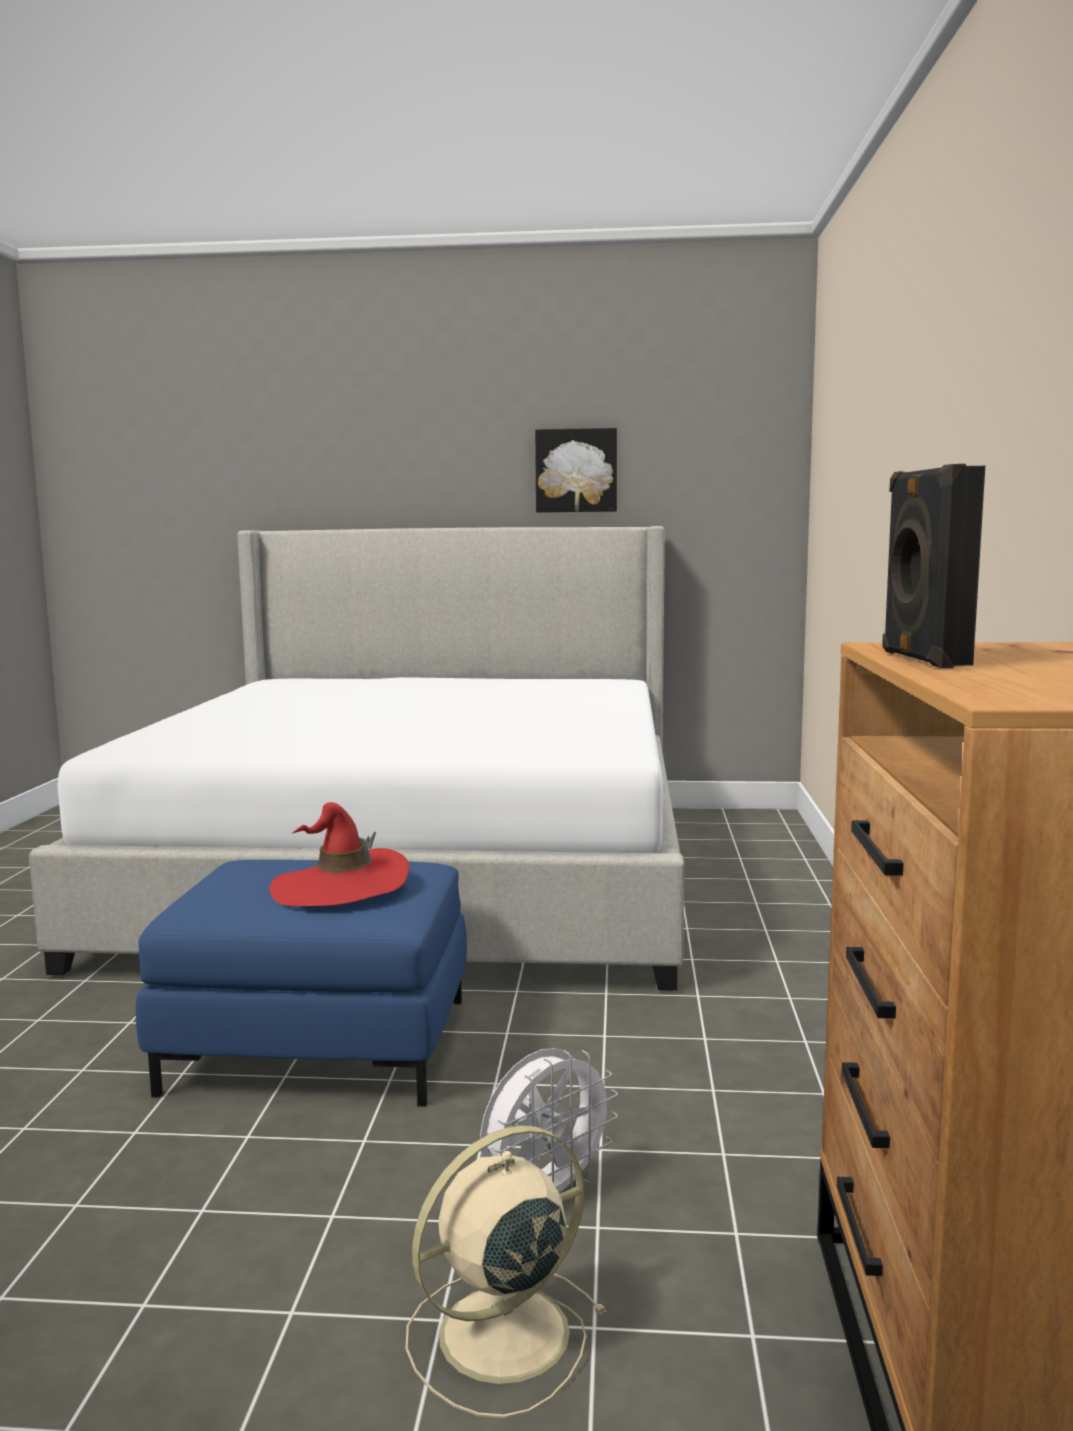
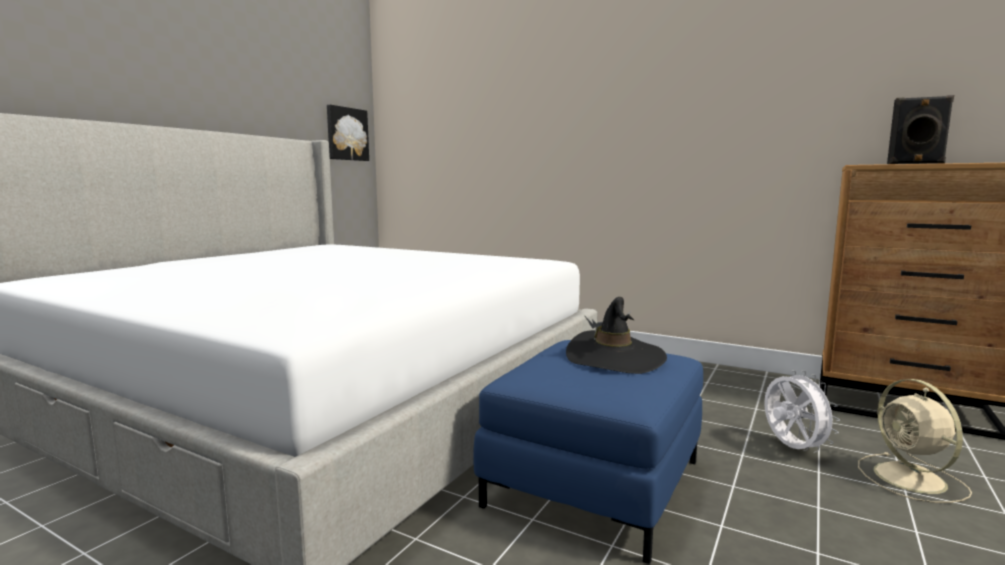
camera: 65 degrees left, 0 degrees up
(340, 887) = (615, 358): red hat -> black hat
(576, 471) = (255, 94): picture -> picture (346, 134)

